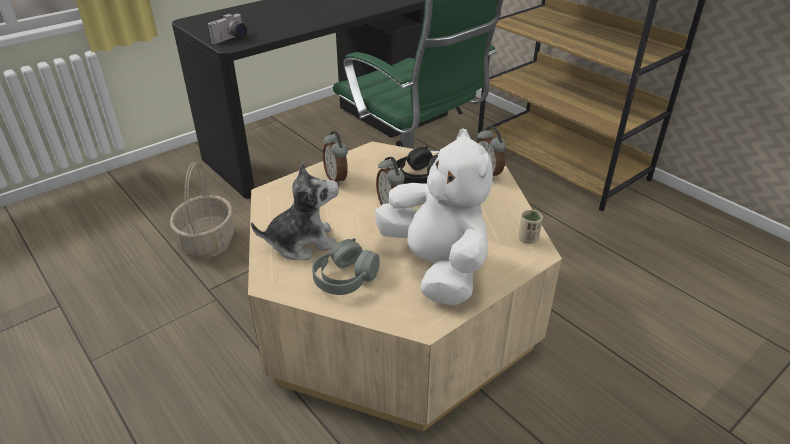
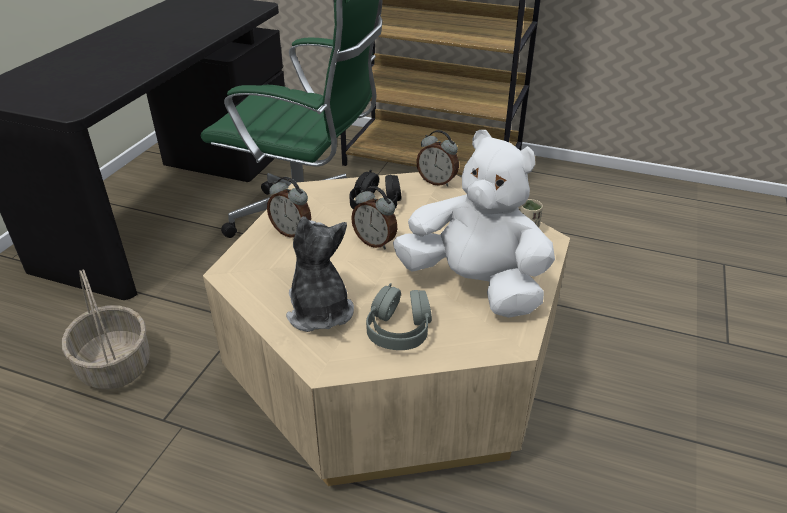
camera: 30 degrees left, 0 degrees up
(231, 39) = (66, 103): camera -> none
(302, 242) = (319, 311): plush toy -> plush toy turned 60 degrees counterclockwise

